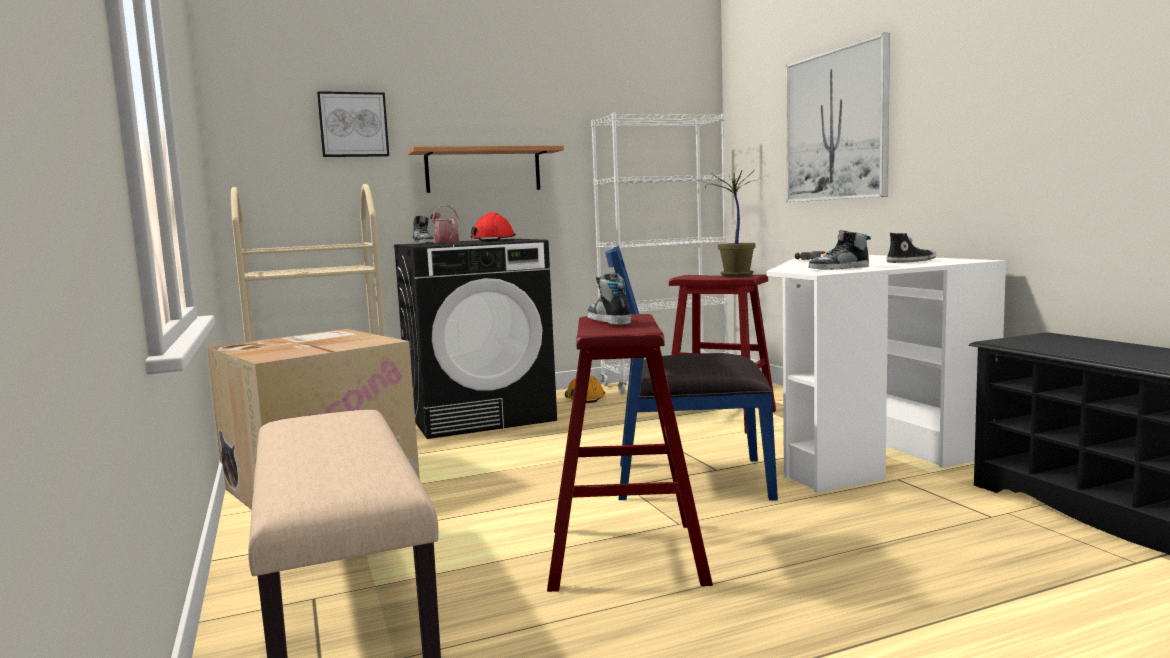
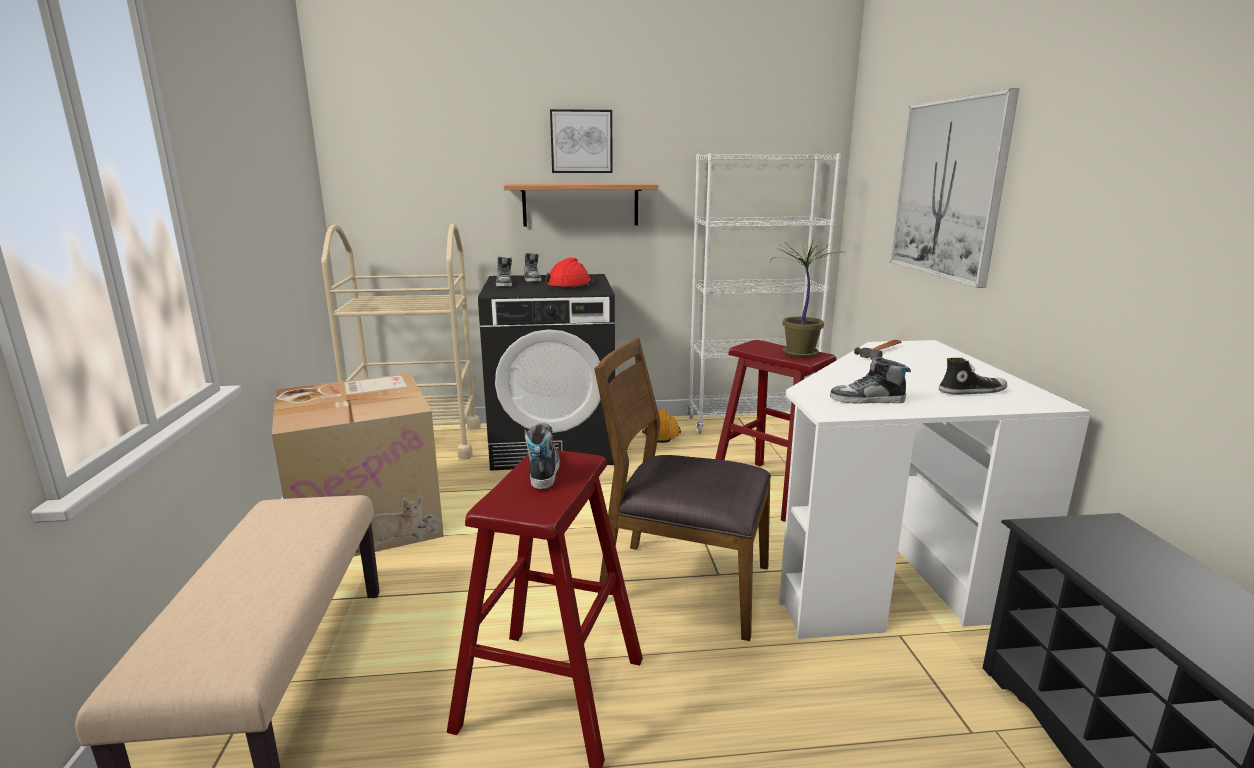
camera: 15 degrees right, 10 degrees up
(353, 125) = (454, 159): picture -> picture (581, 141)
(445, 242) = (532, 279): watering can -> shoe
(691, 479) = (684, 585): blue chair -> brown chair

